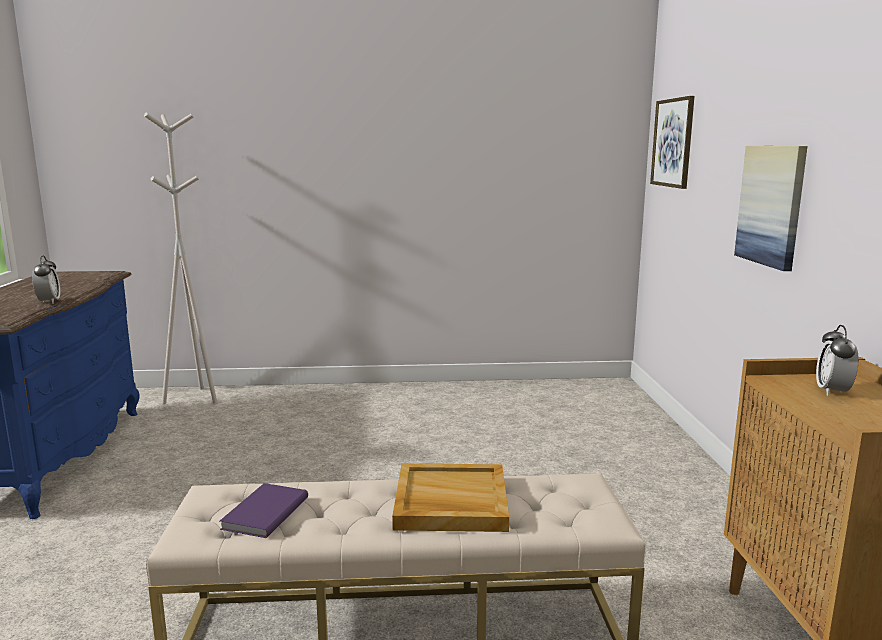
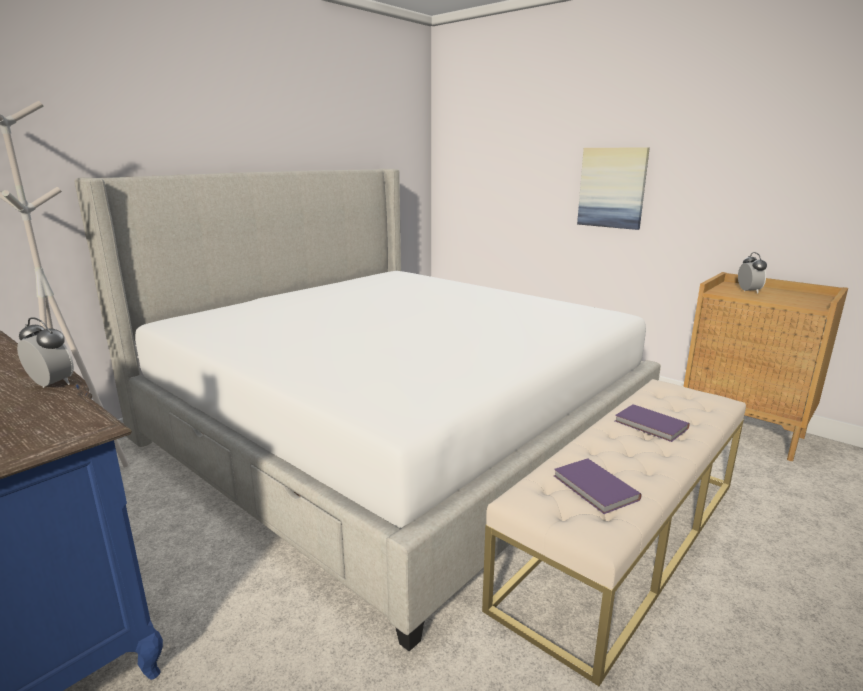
camera: 45 degrees left, 5 degrees up
(400, 453) = (392, 434): none -> bed
(450, 502) = (651, 425): beige tray -> purple book
(673, 143) = (474, 146): picture -> none
(832, 391) = (748, 291): alarm clock -> alarm clock turned 150 degrees counterclockwise

